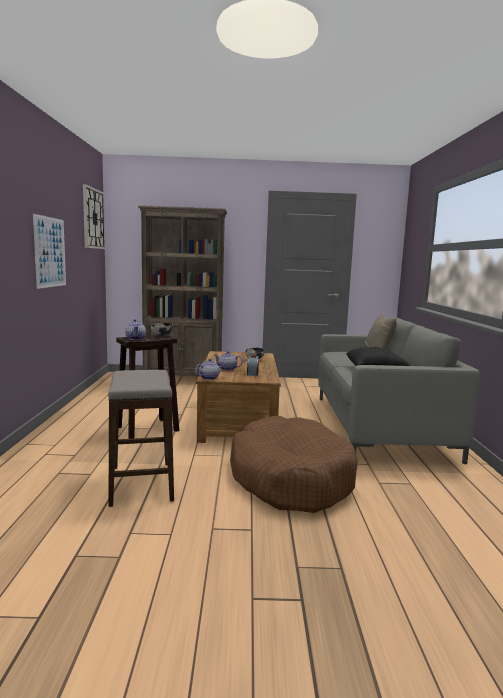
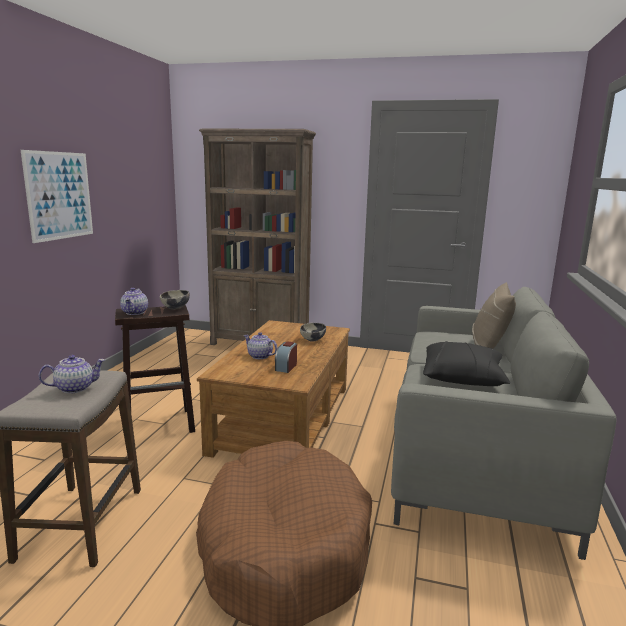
camera: 15 degrees right, 5 degrees up
(93, 218) = (150, 147): wall clock -> none
(209, 378) = (218, 373): teapot -> teapot (75, 388)

